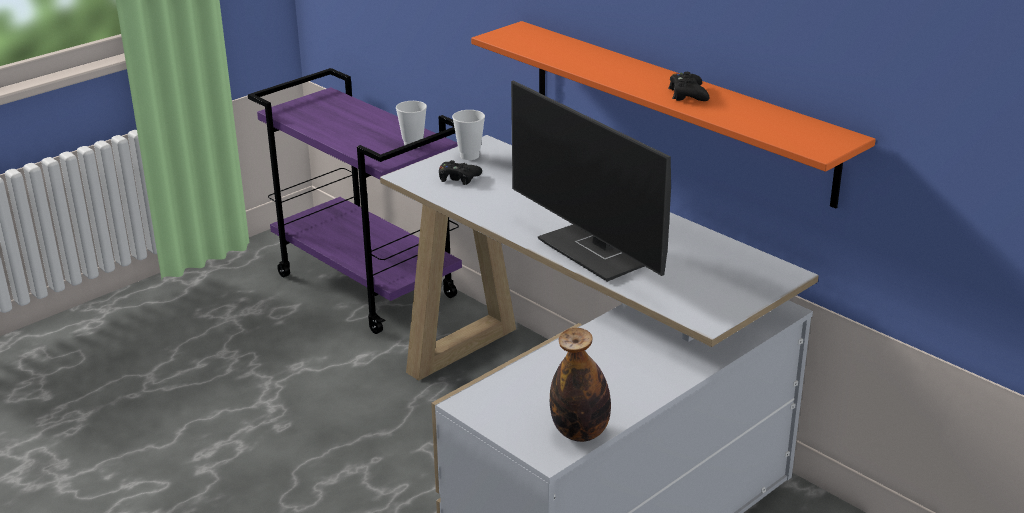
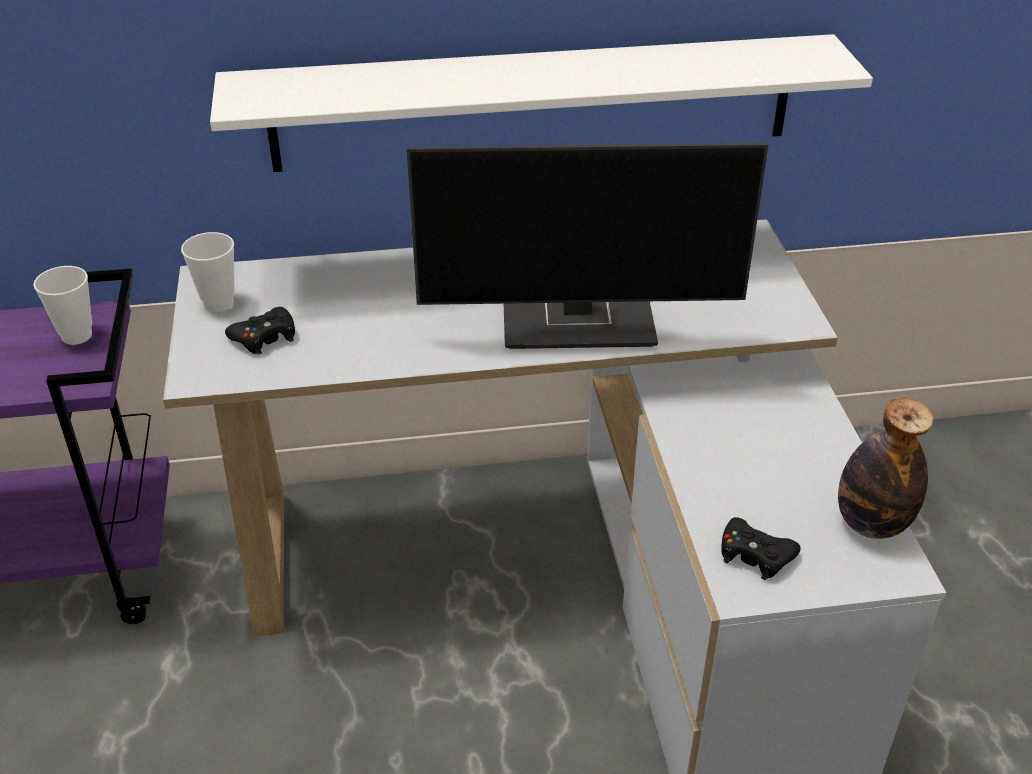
camera: 55 degrees left, 10 degrees up
(677, 110) = (533, 103): orange shelf -> white shelf
(687, 94) = (605, 70): black game controller -> black game controller (755, 555)

